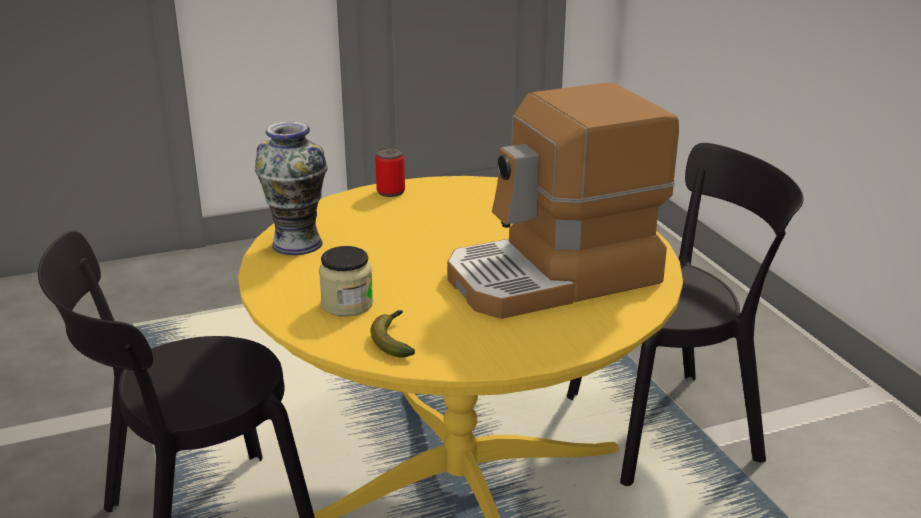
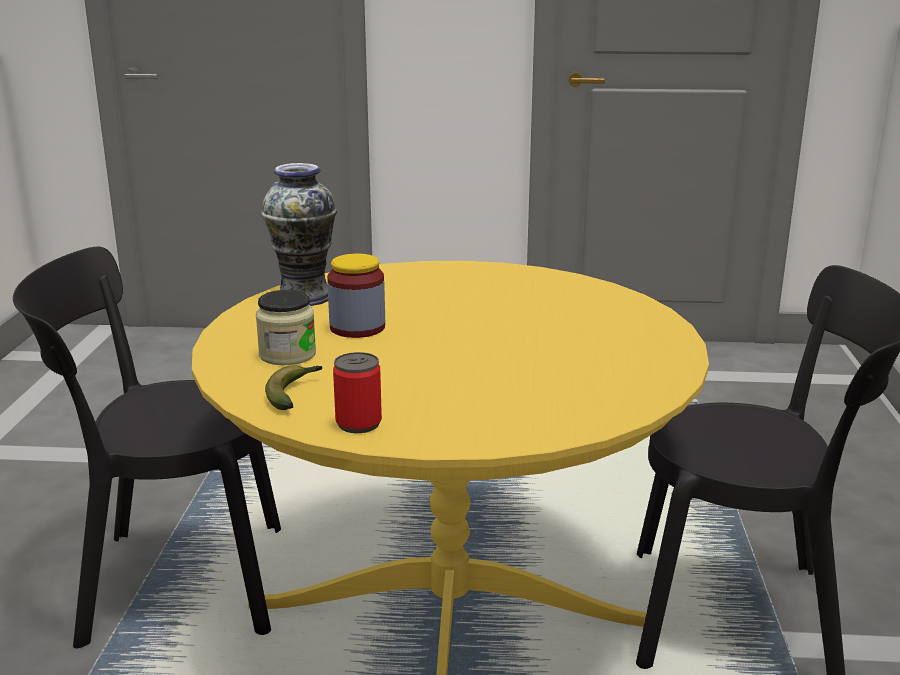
camera: 25 degrees right, 5 degrees down
(377, 265) = (357, 328): none -> jar
(391, 192) = (447, 269): can -> can (358, 424)
(554, 277) = (530, 372): coffee machine -> none

